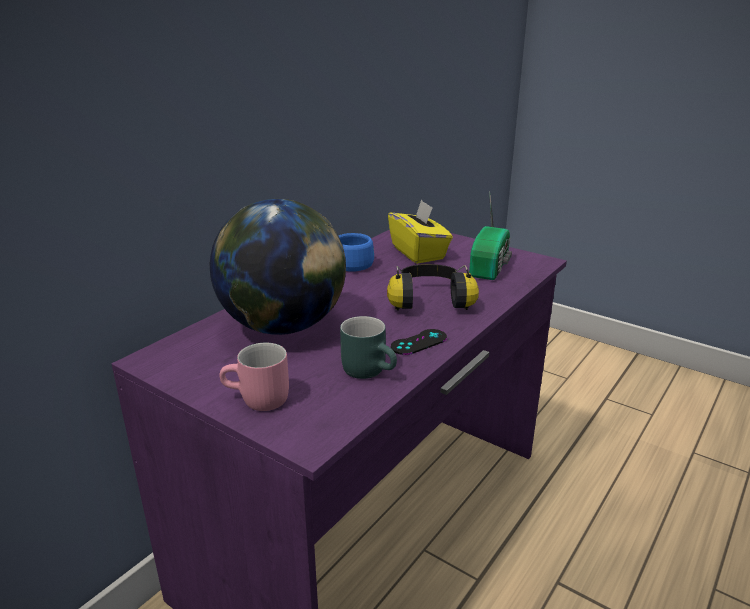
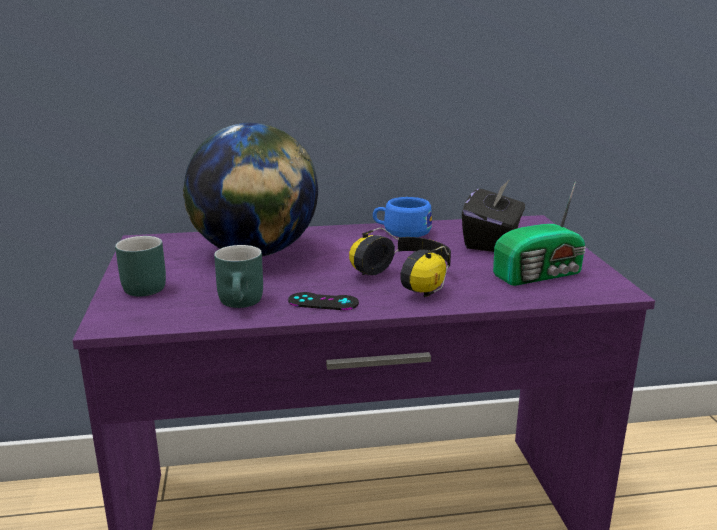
camera: 45 degrees right, 5 degrees down
(257, 401) = (138, 287): pink mug -> turquoise mug
(419, 253) = (492, 241): yellow tissue box -> black tissue box

